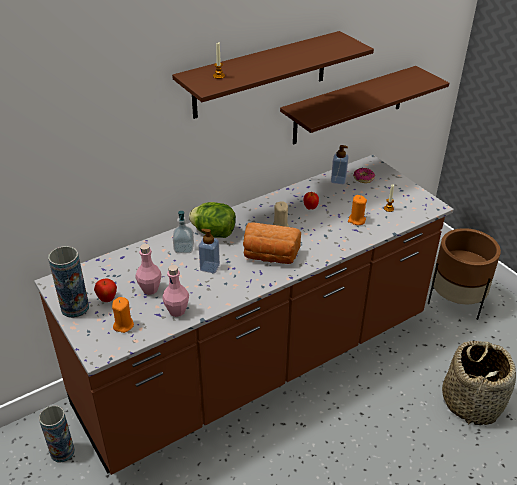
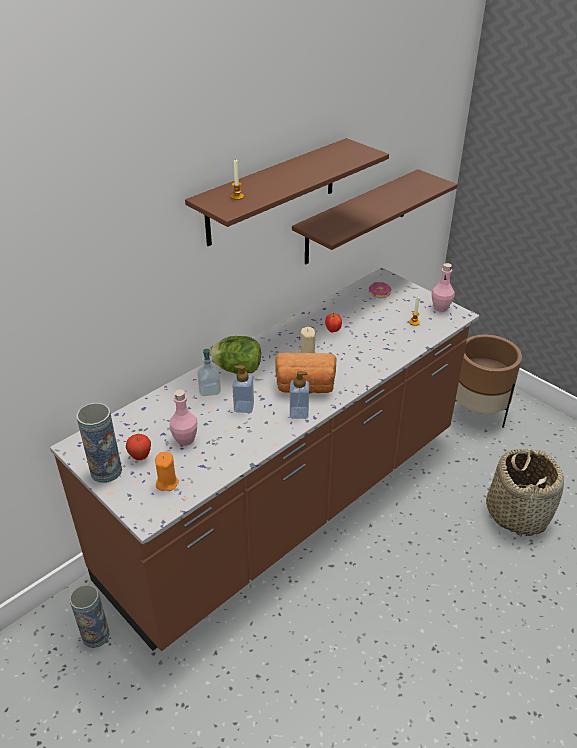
camera: 10 degrees left, 0 degrees up
(177, 311) = (222, 459): pink bottle -> pink bottle (440, 308)
(338, 180) = (353, 298): soap dispenser -> soap dispenser (299, 413)
(356, 220) = (385, 338): orange candle -> none

